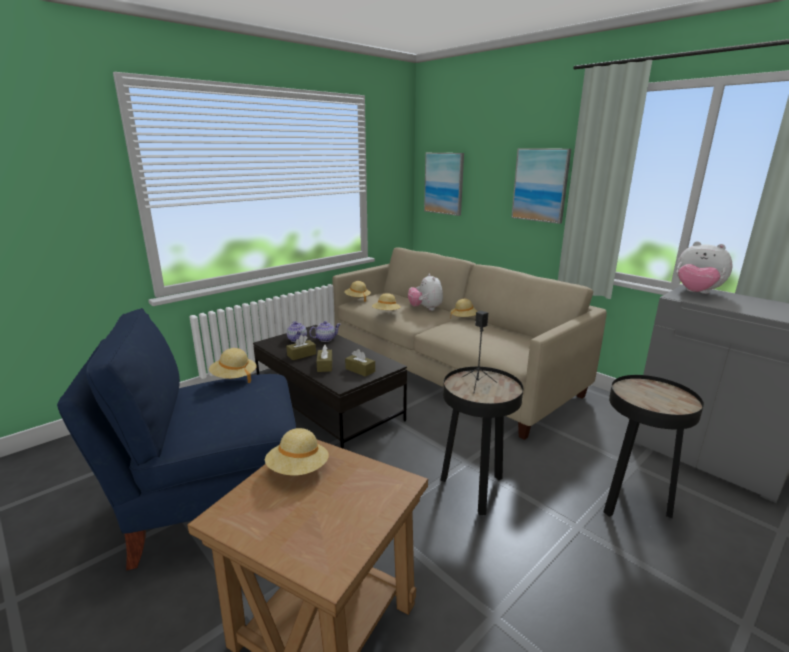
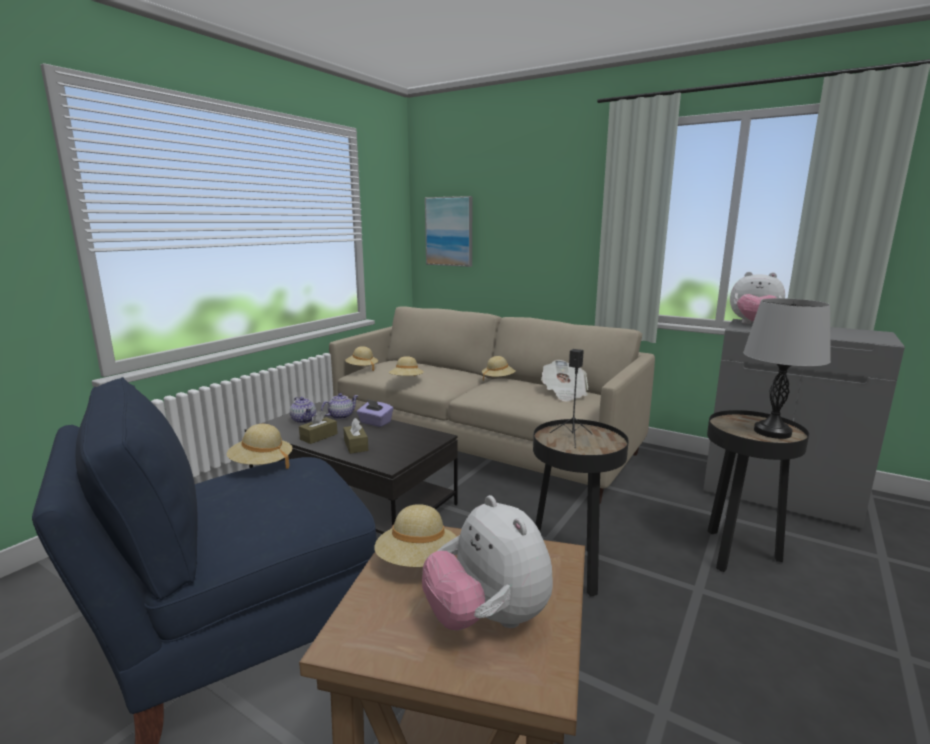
camera: 15 degrees left, 5 degrees down
(348, 347) = (375, 423): none -> purple tissue box
(360, 370) = (403, 445): brown tissue box -> none
(425, 309) = (449, 373): plush toy -> plush toy (487, 619)
(512, 338) = (564, 393): none -> newspaper
(540, 185) = (565, 227): picture -> none
(668, 401) = (772, 432): none -> grey table lamp

